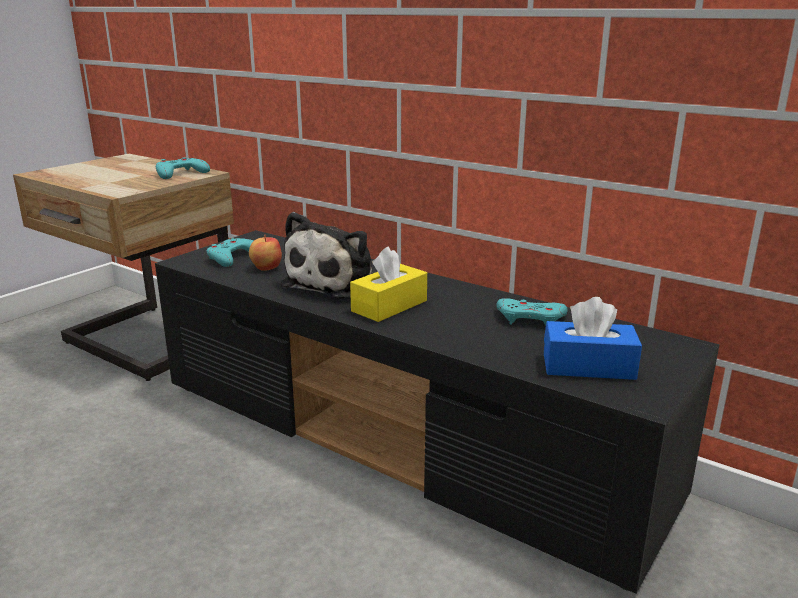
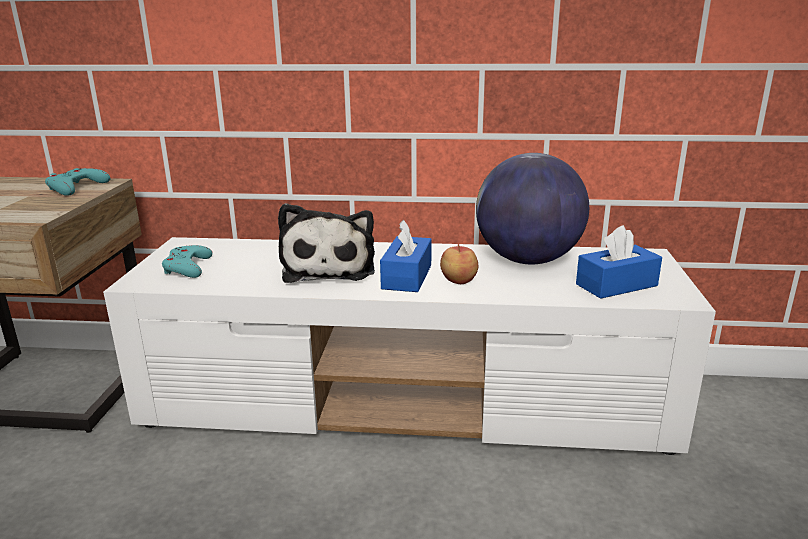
camera: 30 degrees left, 0 degrees up
(266, 267) = (239, 269): apple -> apple (458, 280)
(389, 306) = (407, 277): yellow tissue box -> blue tissue box
(402, 440) = (409, 403): black tv stand -> white tv stand
(530, 318) = (527, 260): turquoise game controller -> globe

